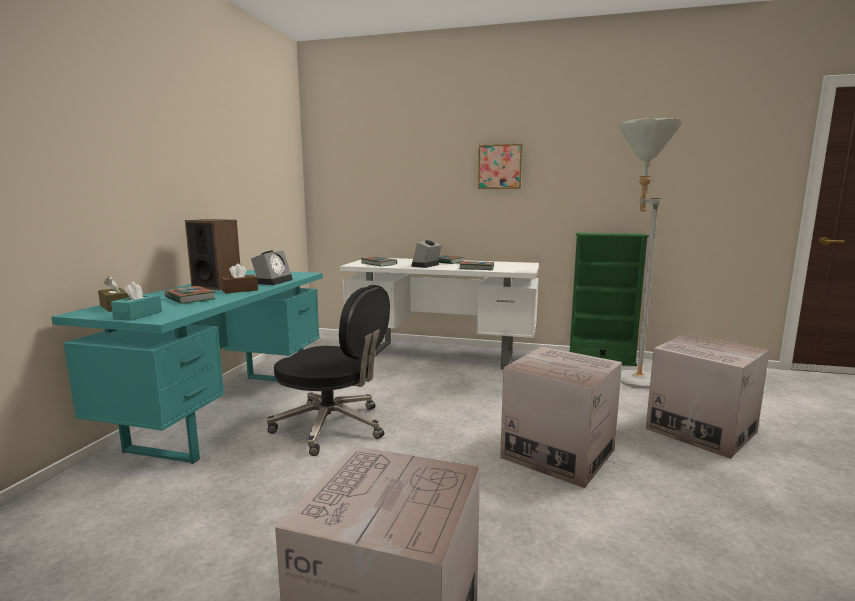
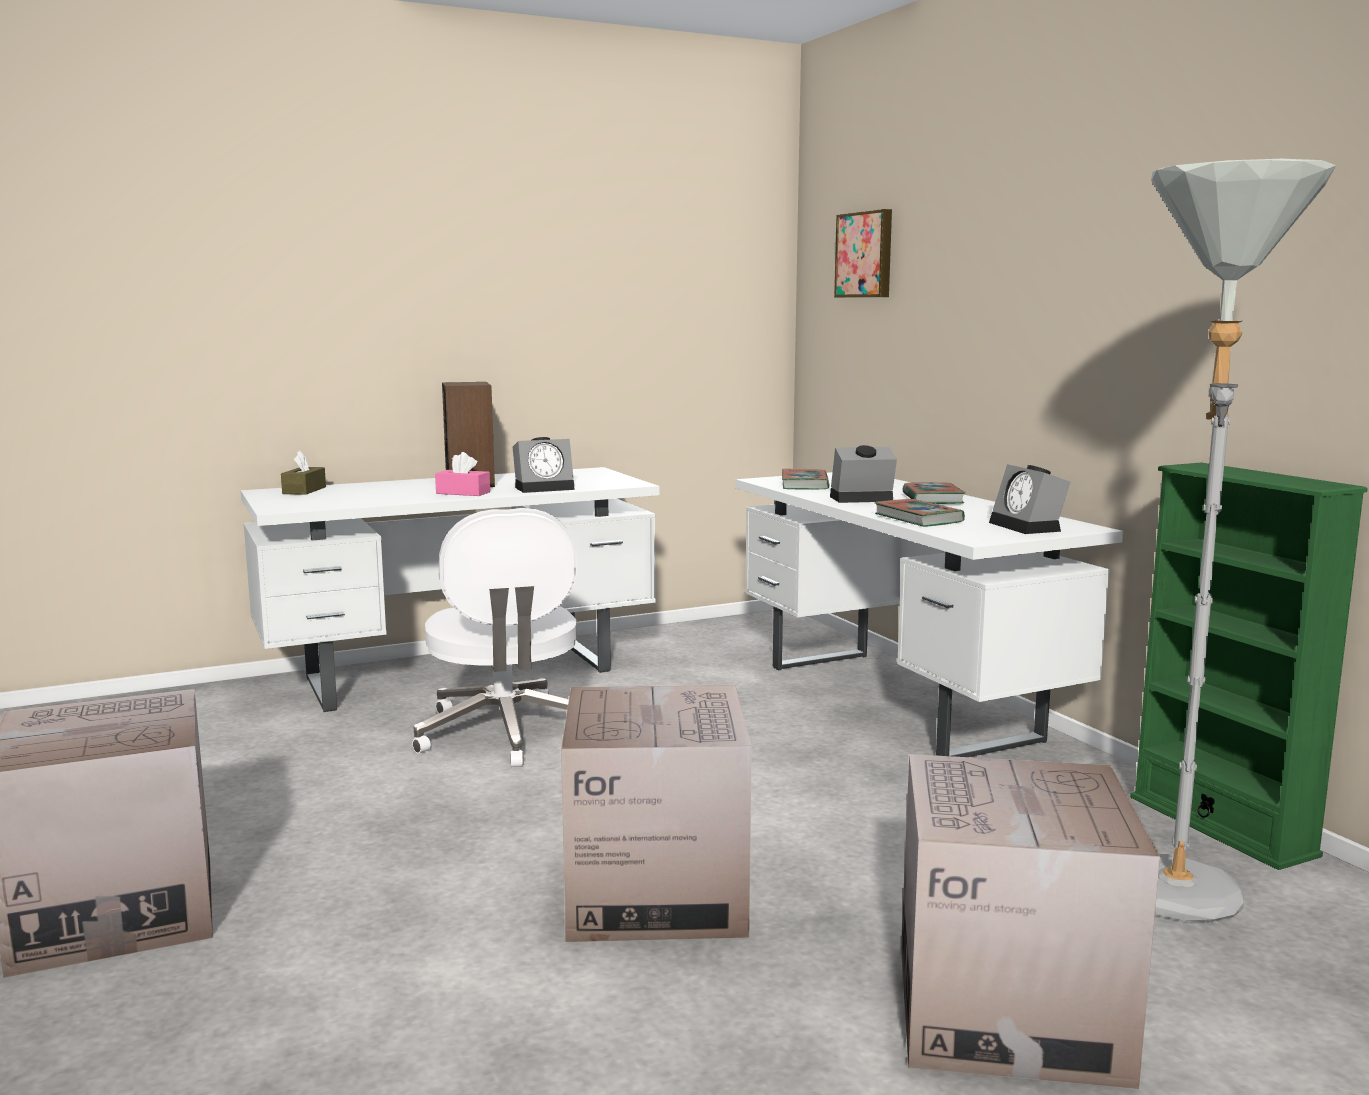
camera: 50 degrees right, 0 degrees up
(138, 315) = (282, 502): turquoise tissue box -> none
(190, 298) = (385, 493): book -> none
(227, 411) = (460, 674): turquoise desk -> white desk
(240, 290) = (463, 493): brown tissue box -> pink tissue box
(333, 427) = (505, 733): black office chair -> white office chair
(500, 166) = (1068, 284): picture -> picture (866, 255)
(516, 265) = (1028, 527): none -> alarm clock

